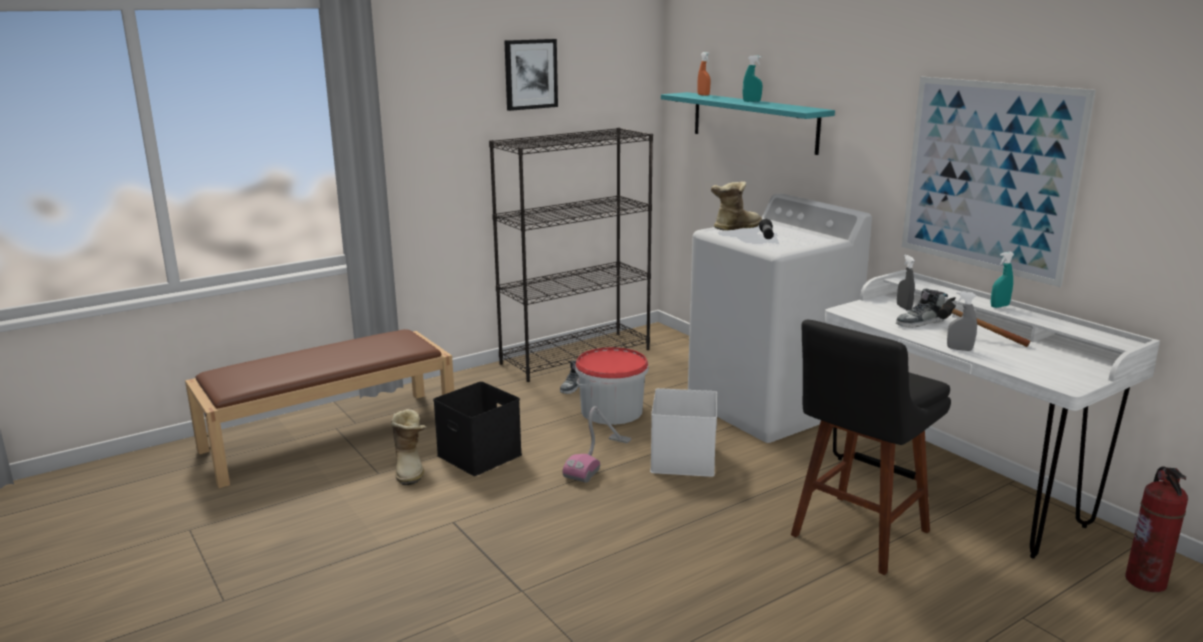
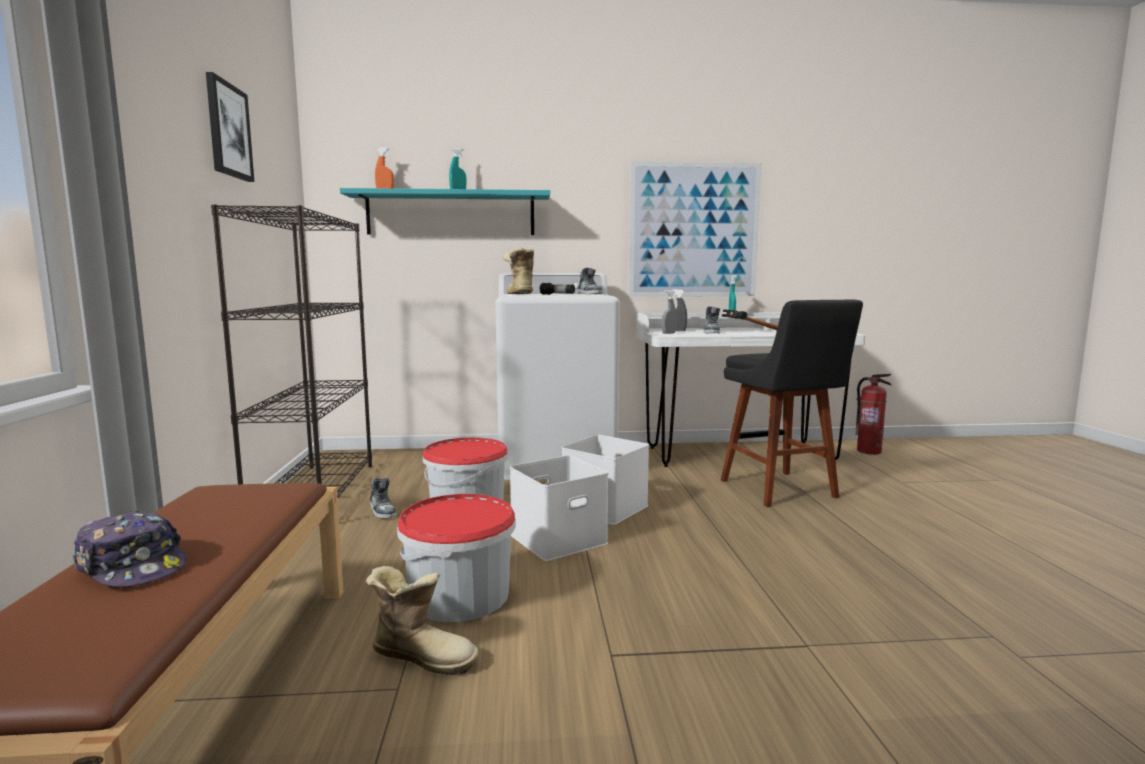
camera: 60 degrees left, 10 degrees down
(303, 359) = (133, 566): none -> cap
(481, 455) = (460, 595): black storage box -> bucket
(599, 459) = (559, 538): vacuum cleaner -> white storage box
(812, 240) = (589, 294): none -> shoe
(959, 349) = (770, 334): grey spray bottle -> grey spray bottle (668, 333)

